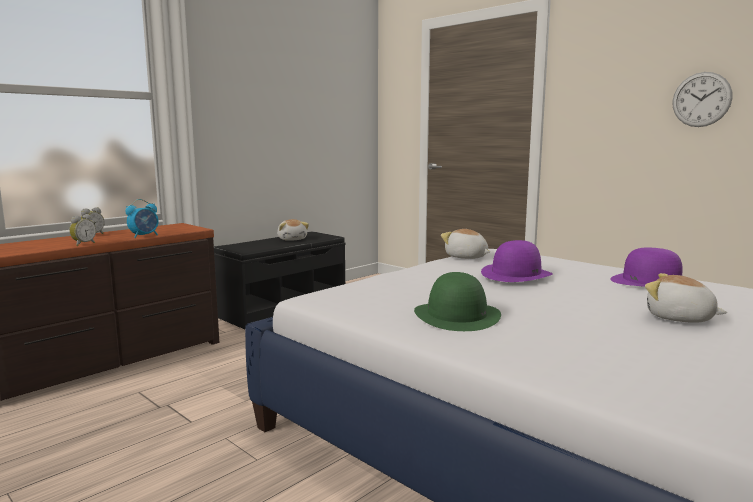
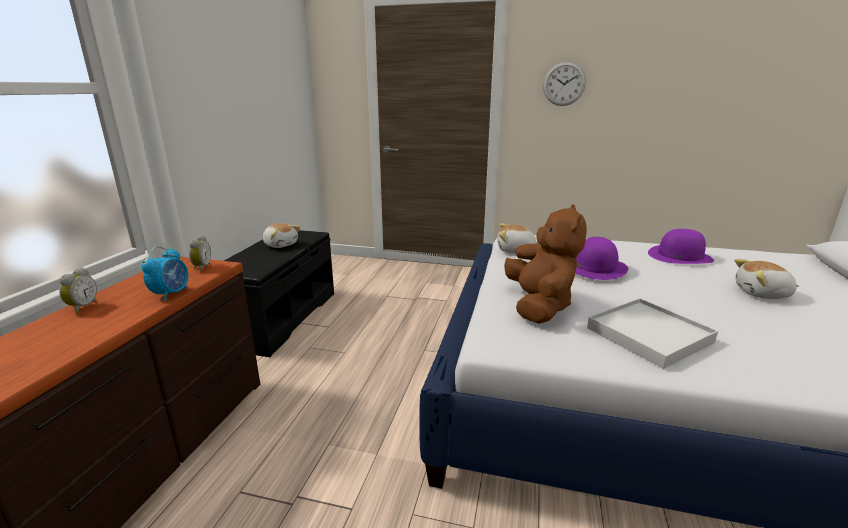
camera: 30 degrees left, 10 degrees up
(83, 244) = (105, 333): alarm clock -> alarm clock (201, 268)
(399, 287) = (539, 306): none -> brown plush toy
(457, 315) = (649, 335): green hat -> white tray
(701, 99) = (638, 94): wall clock -> wall clock (564, 84)

